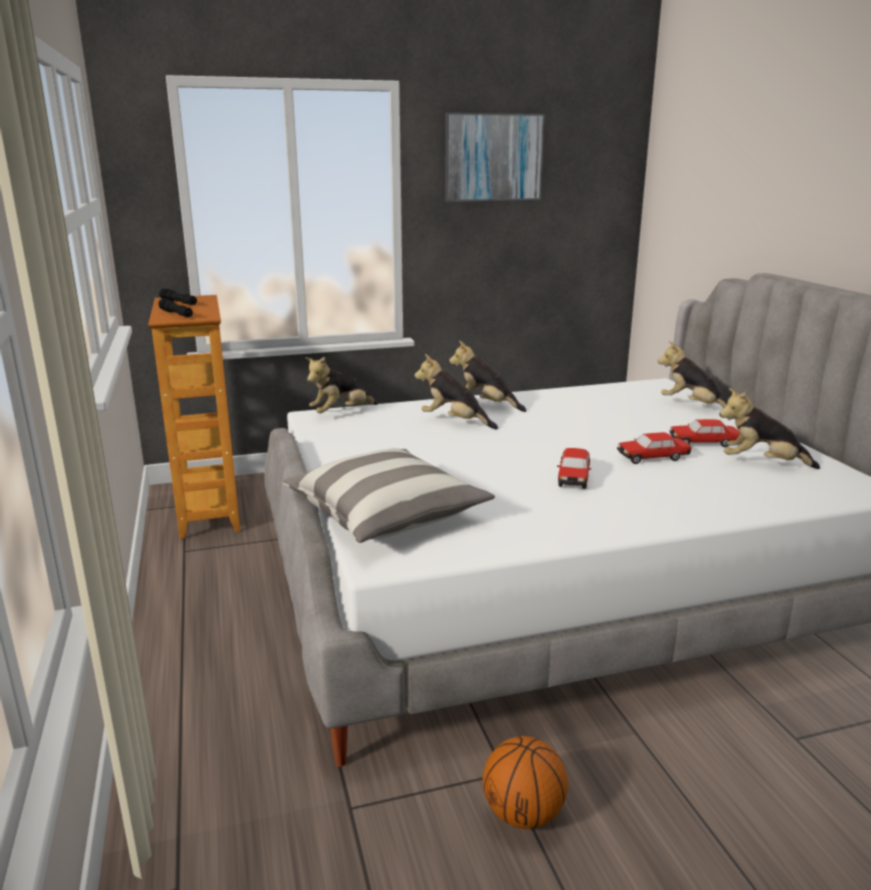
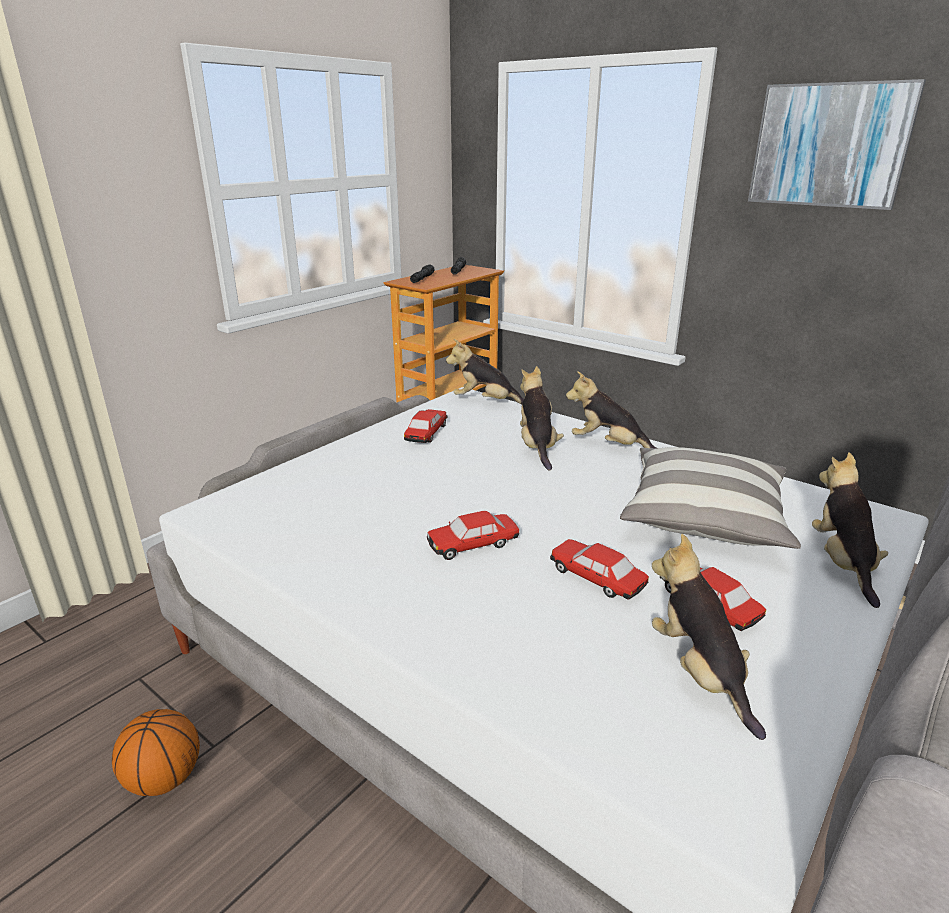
camera: 55 degrees right, 5 degrees up
(366, 446) = (426, 434): none -> toy car
(385, 516) = (289, 487): pillow -> pillow (704, 517)
(485, 405) = (608, 446): plush toy -> plush toy turned 60 degrees counterclockwise

